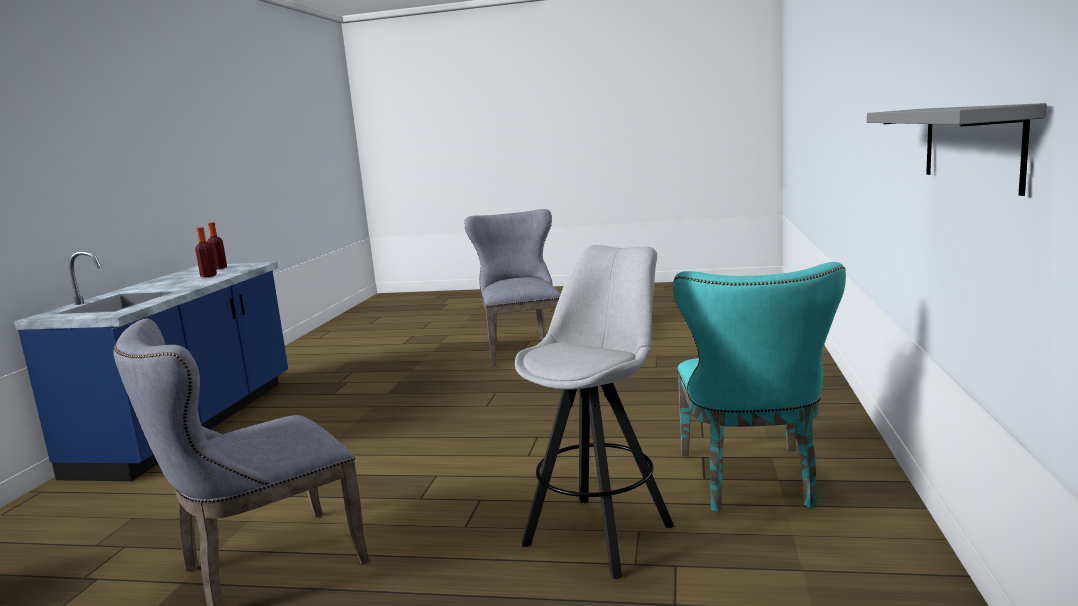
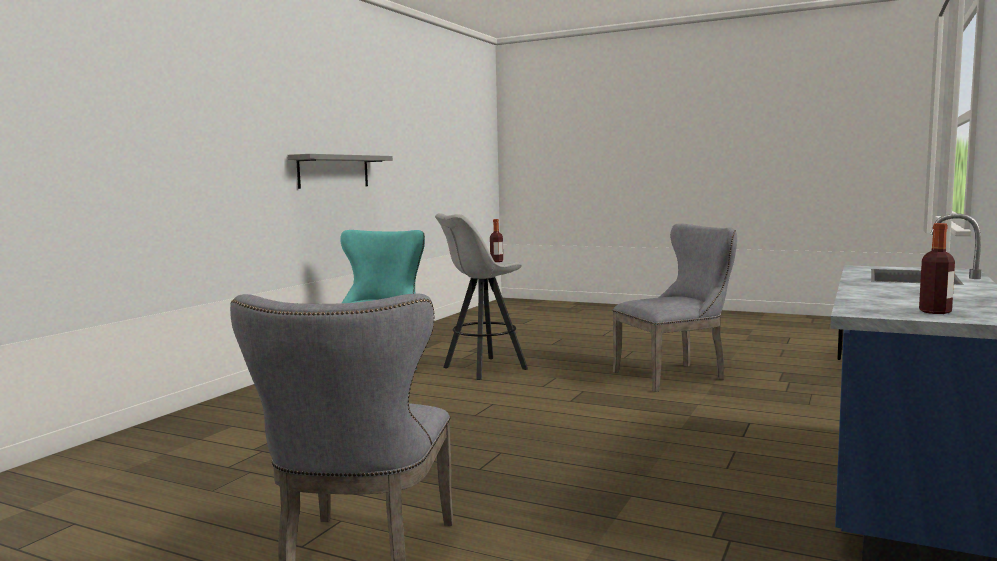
camera: 165 degrees left, 5 degrees down
(208, 276) = (896, 297): bottle -> bottle (496, 261)

